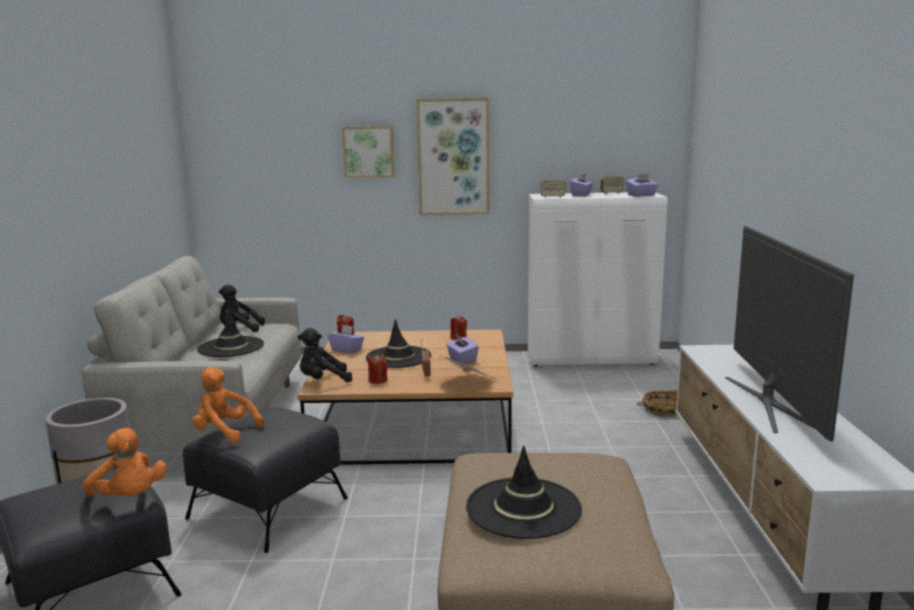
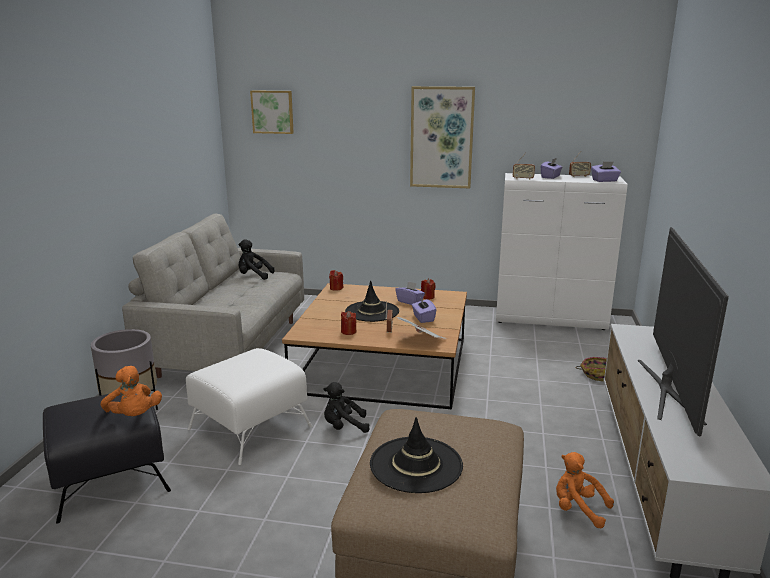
camera: 10 degrees right, 5 degrees up
(224, 432) = (217, 367): orange plush toy -> orange plush toy (578, 509)
(231, 347) = (242, 292): black hat -> none
(269, 508) = (251, 427): black ottoman -> white ottoman
(323, 381) = (305, 328): black plush toy -> black plush toy (344, 427)
(347, 349) = (333, 301): purple tissue box -> purple tissue box (410, 302)
(369, 151) = (370, 130): picture -> picture (272, 112)

